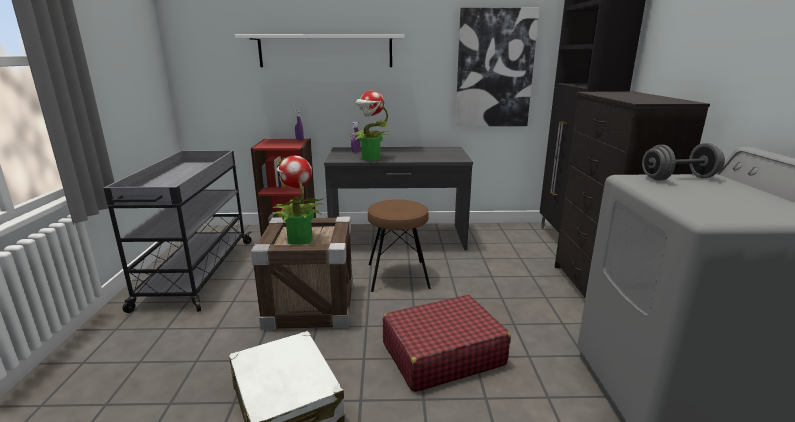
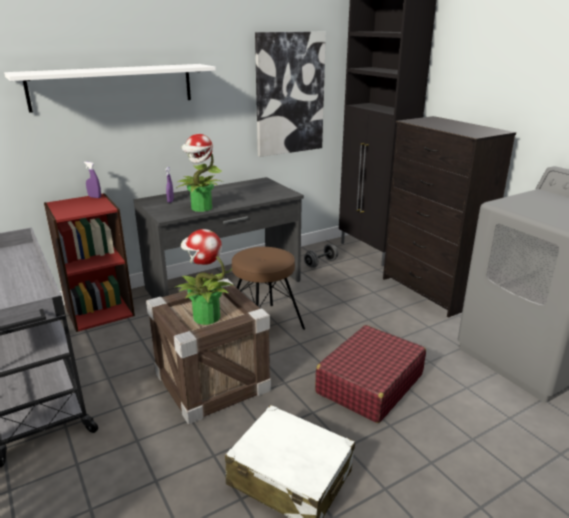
camera: 30 degrees left, 5 degrees up
(678, 178) = (526, 198): grey dumbbell -> grey dumbbell (321, 263)

